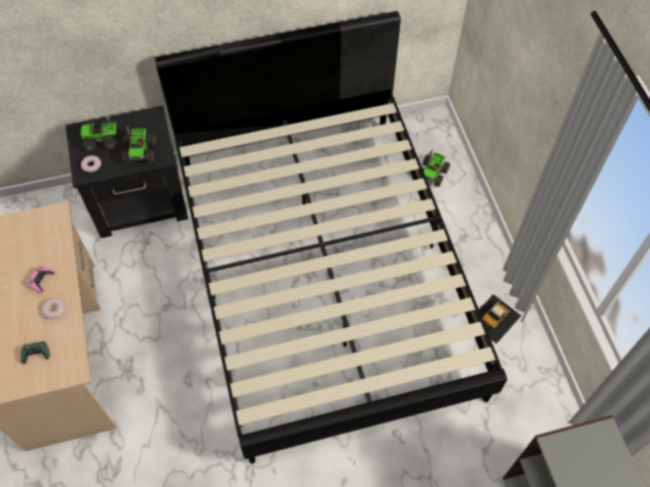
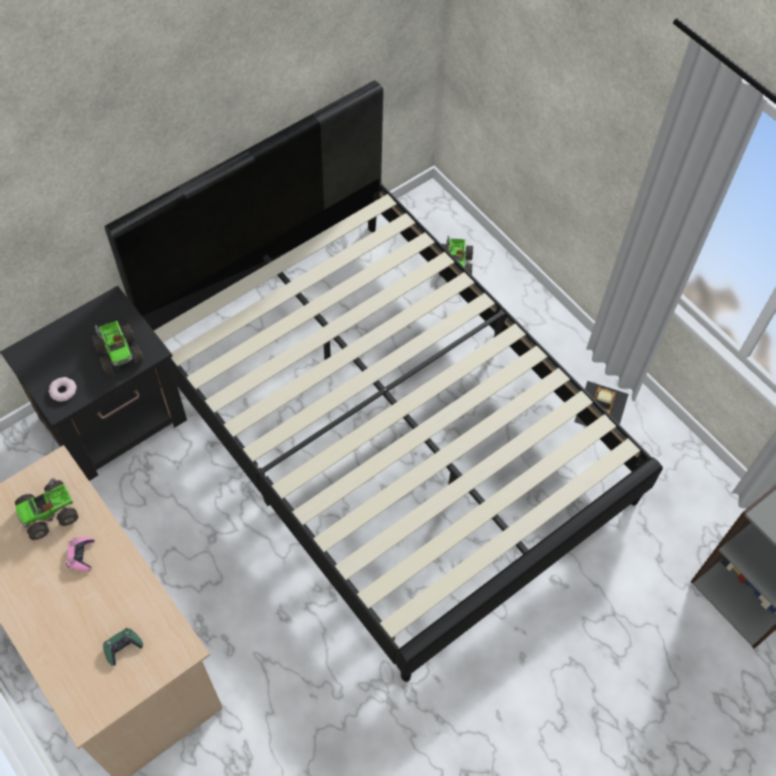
camera: 25 degrees left, 0 degrees up
(54, 309) = (117, 585): donut -> none
(102, 139) = (61, 353): toy truck -> toy truck (50, 513)

